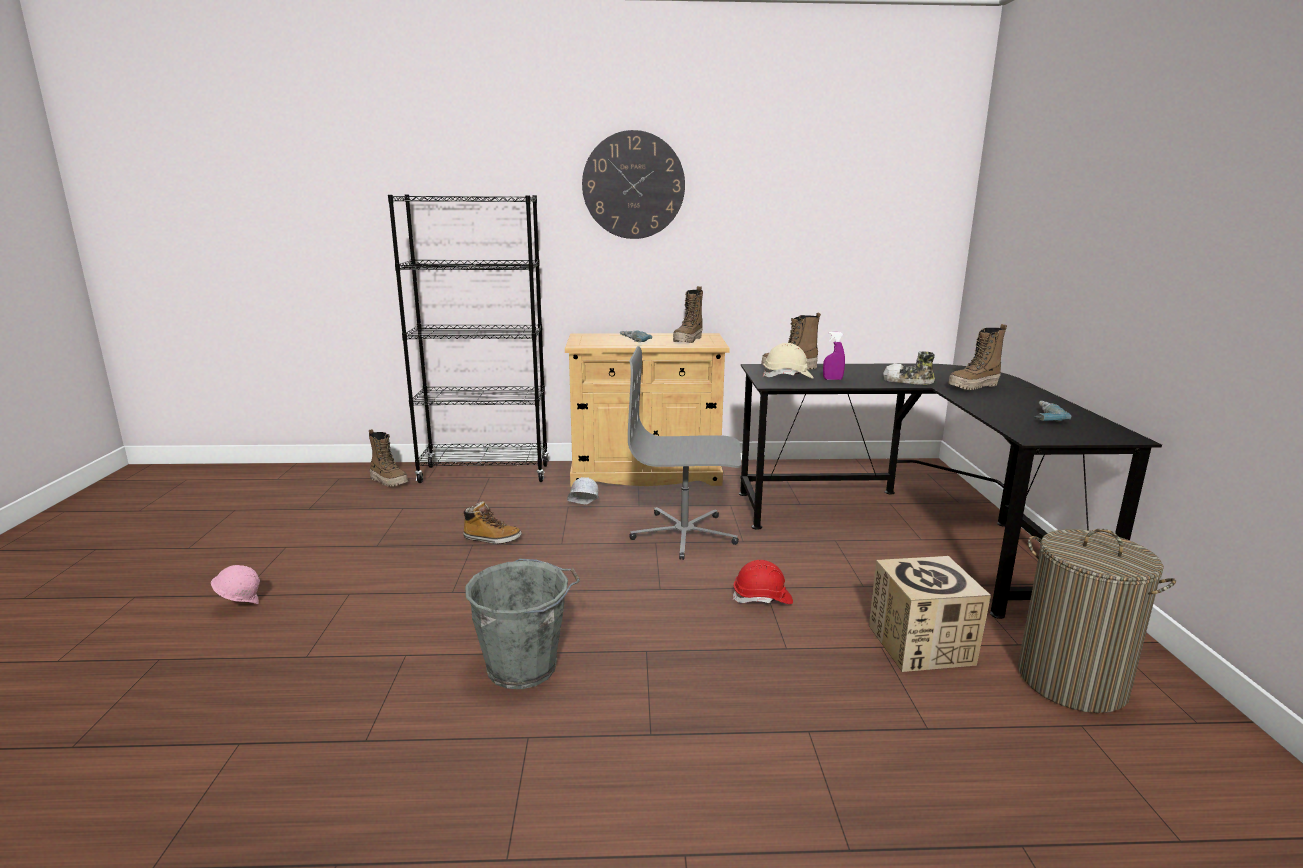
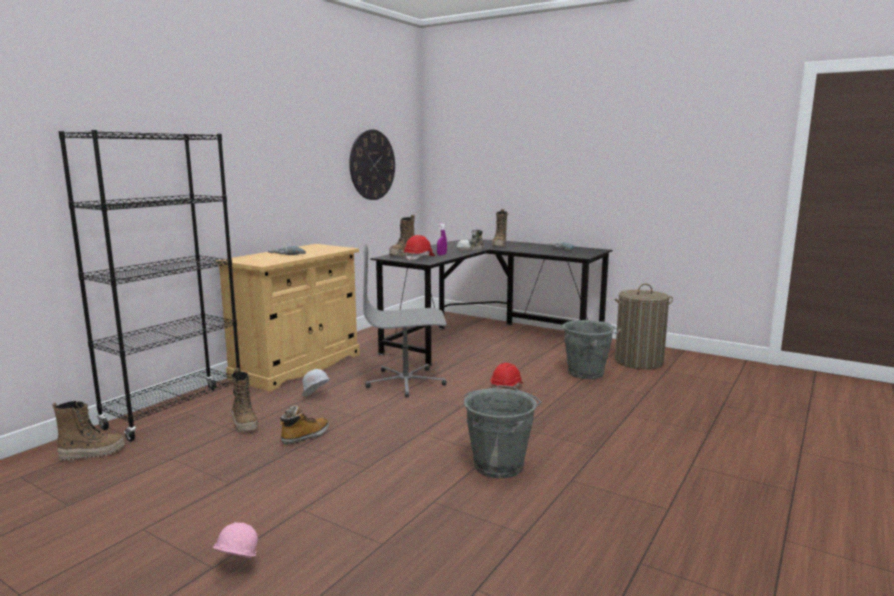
camera: 55 degrees left, 5 degrees down
(633, 185) = (252, 128): wall clock -> wall clock (372, 165)
(684, 534) = (406, 382): grey office chair -> grey office chair turned 45 degrees clockwise
(688, 340) = (319, 249): boot -> boot (245, 424)
(788, 376) = (419, 258): beige hard hat -> red hard hat
(921, 645) = (587, 373): cardboard box -> grey bucket

